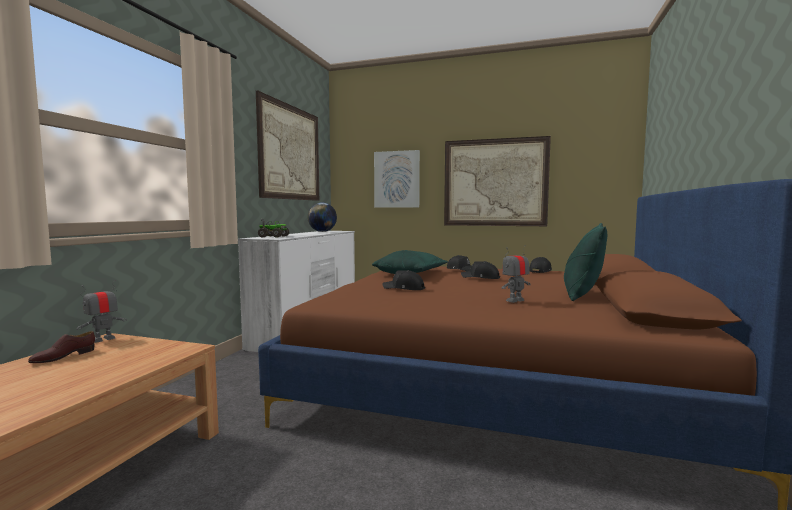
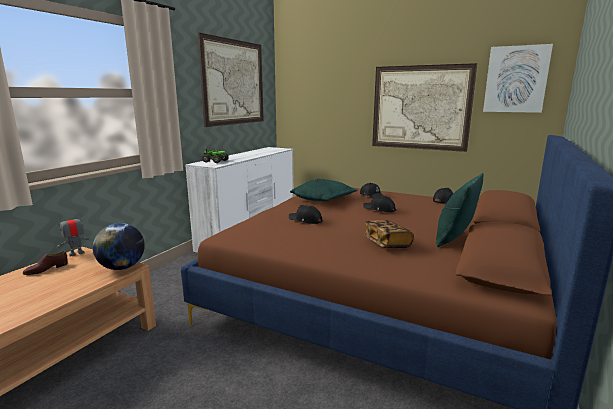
camera: 10 degrees right, 10 degrees up
(322, 231) = (264, 150): globe -> globe (122, 267)
(397, 179) = (332, 102): picture -> picture (516, 79)
(515, 300) = (386, 243): toy robot -> book

